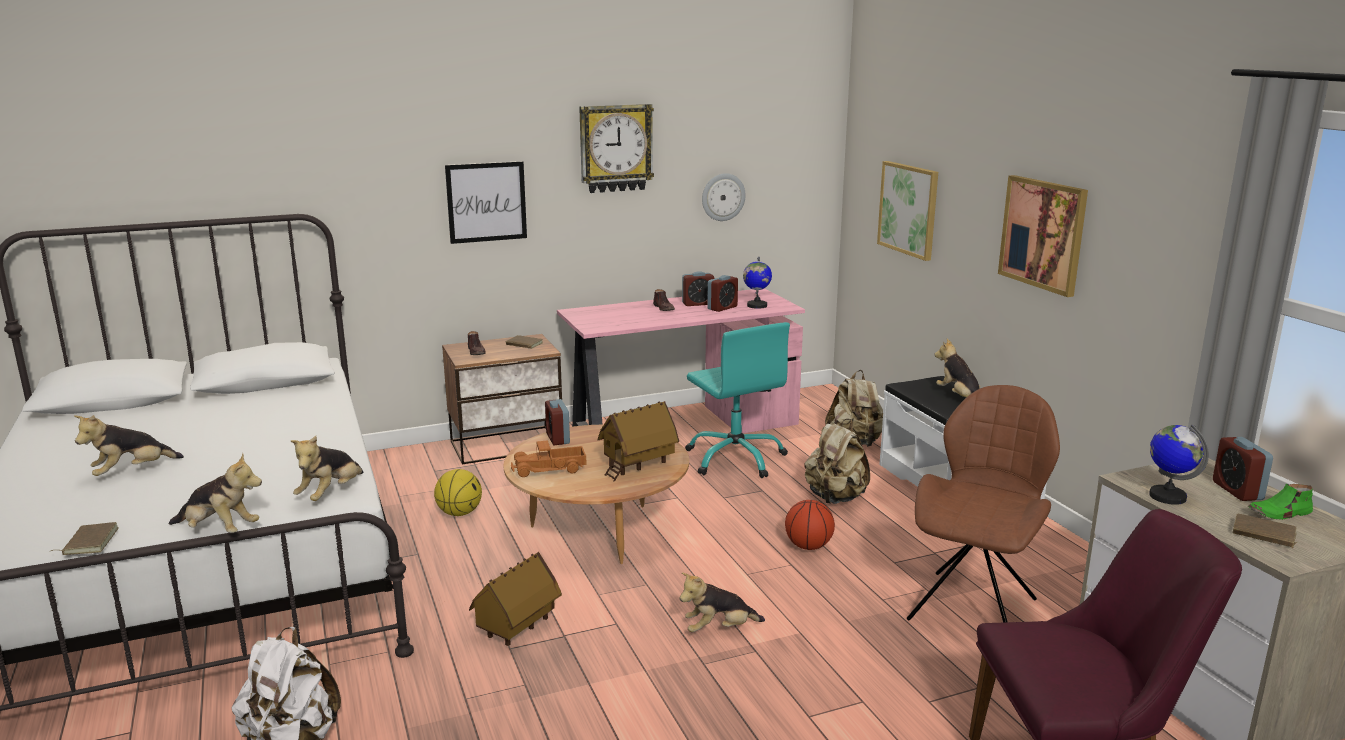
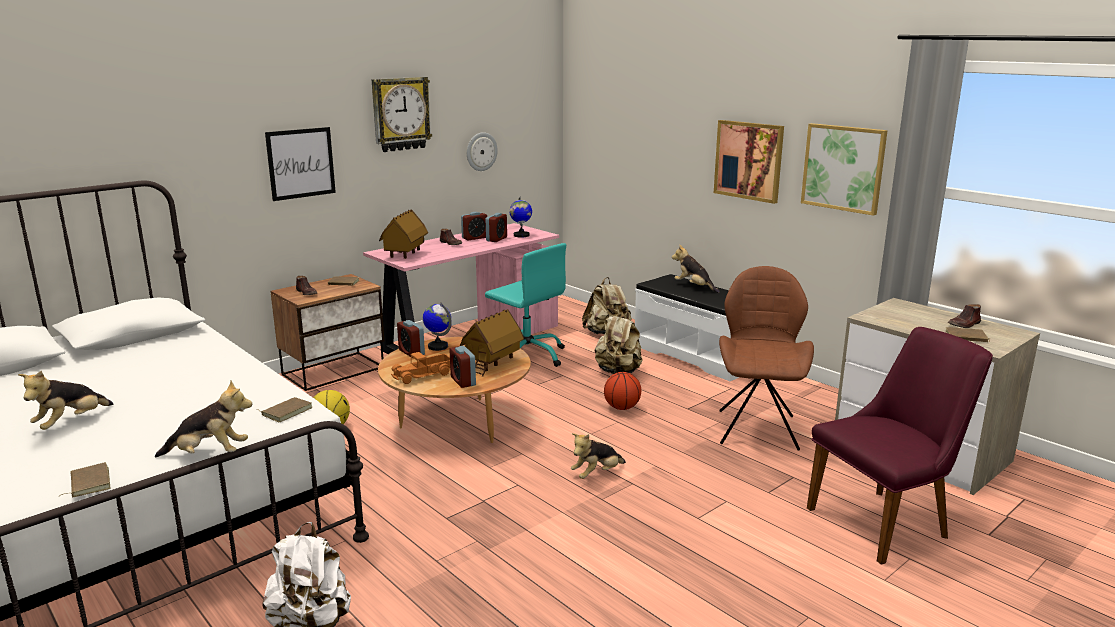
camera: 20 degrees left, 0 degrees up
(331, 494) = (286, 411): plush toy -> brown book
(517, 628) = (442, 503): toy house -> toy house (405, 254)
(908, 209) = (628, 152): picture -> picture (843, 168)
(1167, 496) = (896, 324): globe -> globe (438, 346)
(1237, 491) = (931, 315): alarm clock -> alarm clock (463, 381)
(1280, 513) = (964, 324): green shoe -> brown shoe

